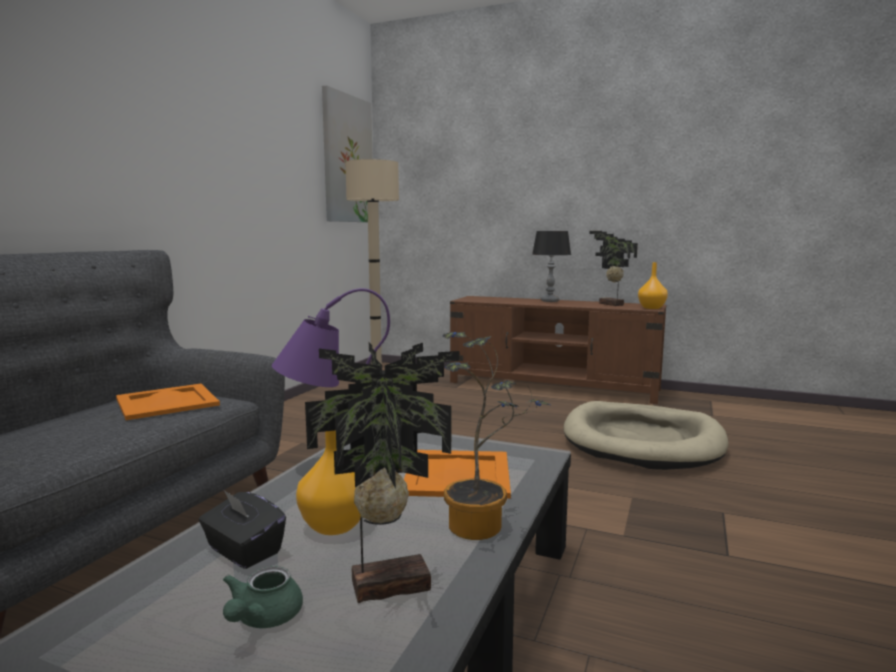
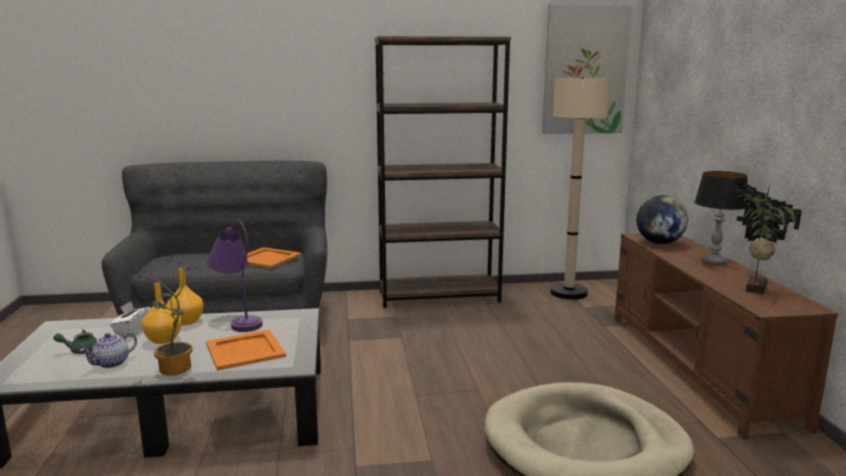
camera: 60 degrees right, 5 degrees up
(243, 551) = (132, 331): black tissue box -> white tissue box
(289, 415) = (439, 296): none -> brown bookcase
(387, 583) = (112, 364): potted plant -> teapot
(489, 300) = (659, 243): none -> globe
(651, 308) = (775, 308): orange vase -> orange vase (187, 321)

